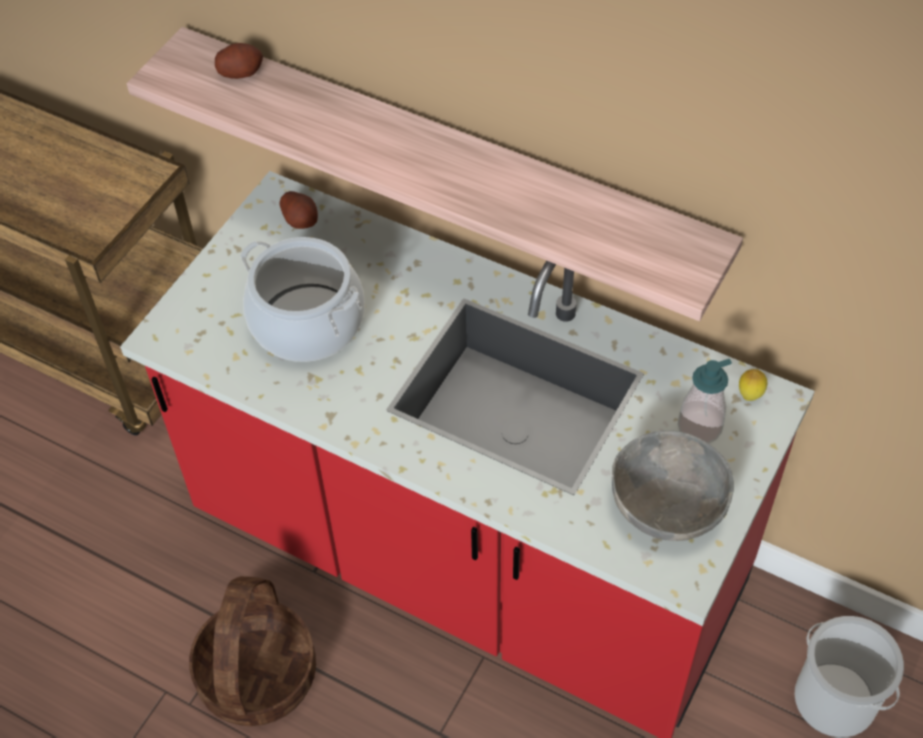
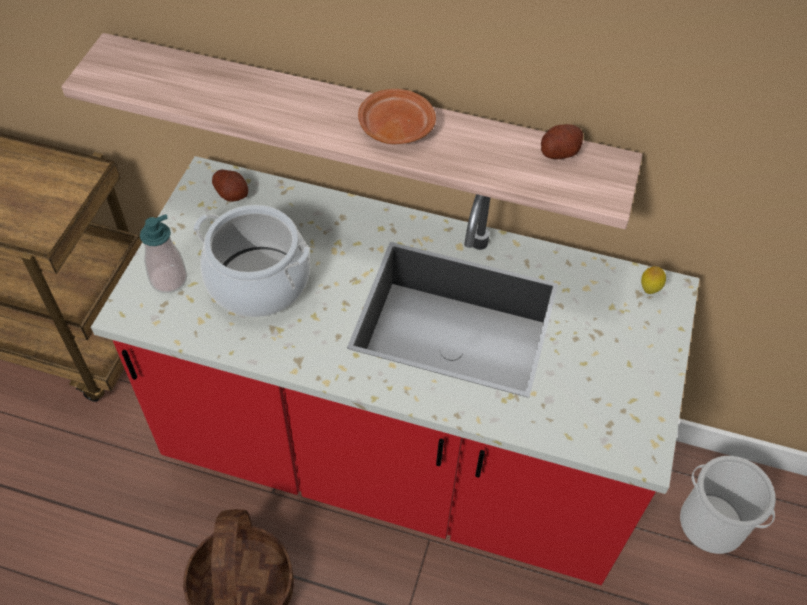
camera: 15 degrees left, 0 degrees up
(240, 72) = (166, 65): potato -> potato (559, 152)
(470, 172) = (395, 127): none -> brown plate
(667, 505) = (609, 393): grey bowl -> none
(699, 427) = (616, 322): soap dispenser -> soap dispenser (169, 279)

